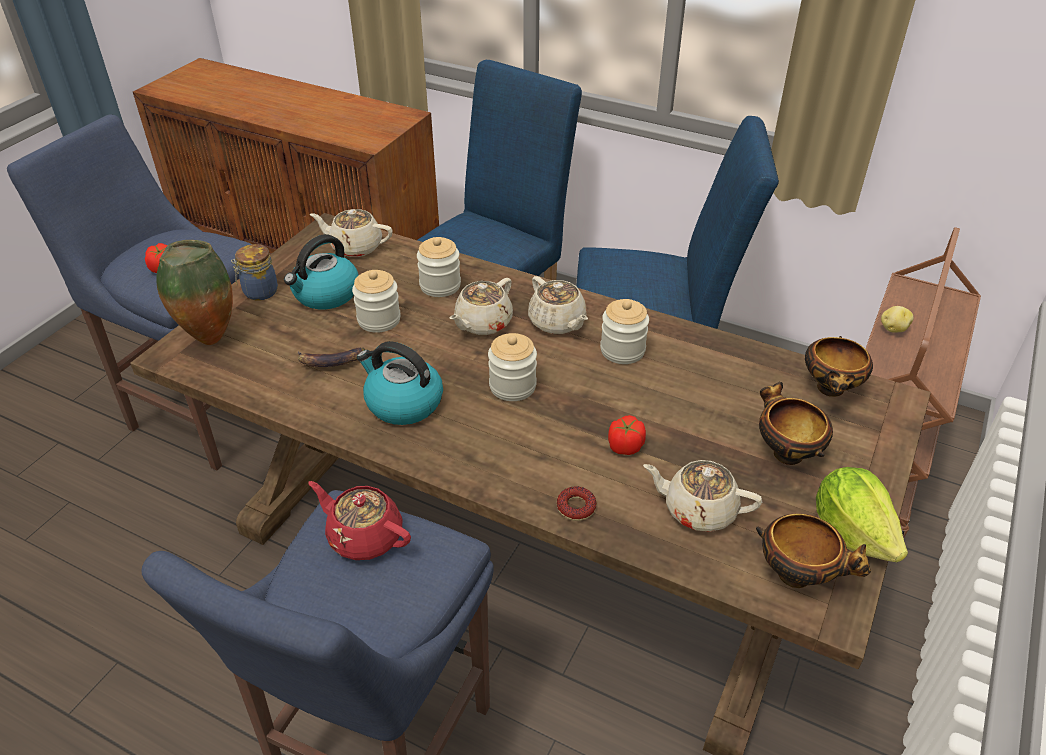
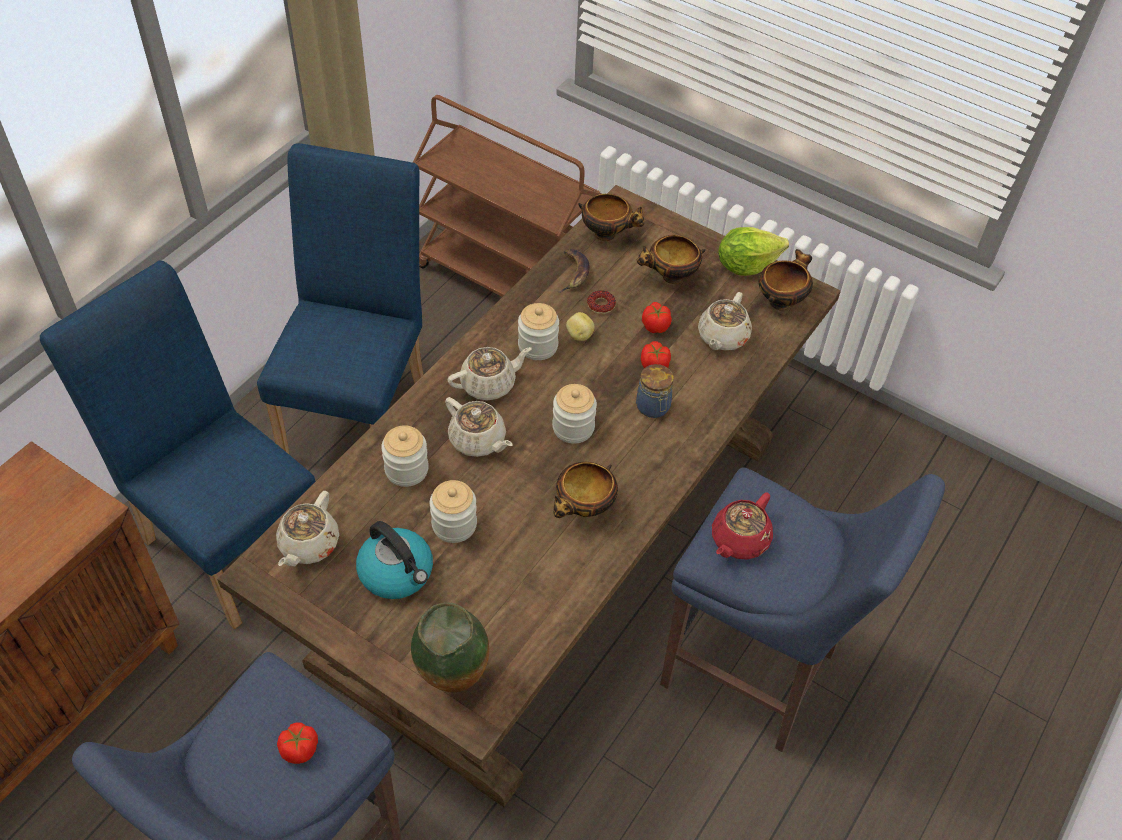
camera: 85 degrees left, 10 degrees up
(259, 292) = (376, 639): jar -> jar (653, 408)
(330, 361) = (514, 567): banana -> banana (574, 273)
(403, 403) = (584, 509): kettle -> bowl
(576, 507) = (715, 405): donut -> donut (601, 305)
(692, 443) = (655, 326): none -> tomato
(893, 328) = (491, 188): potato -> potato (579, 335)

